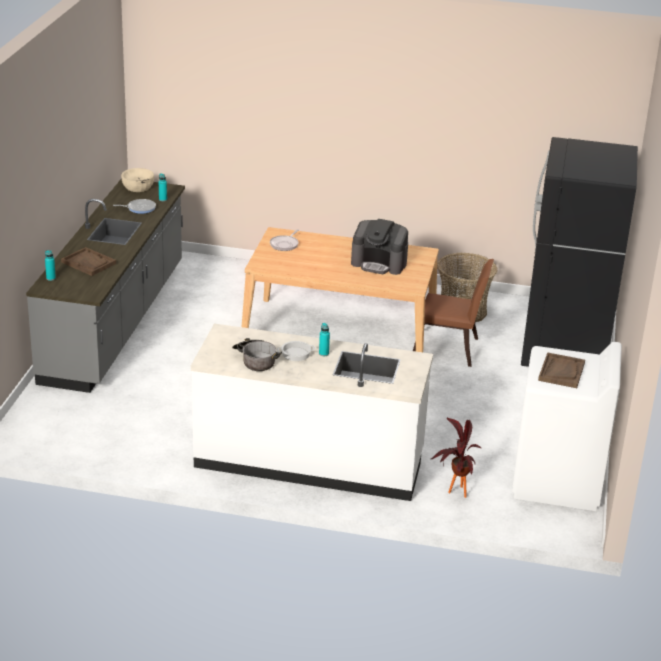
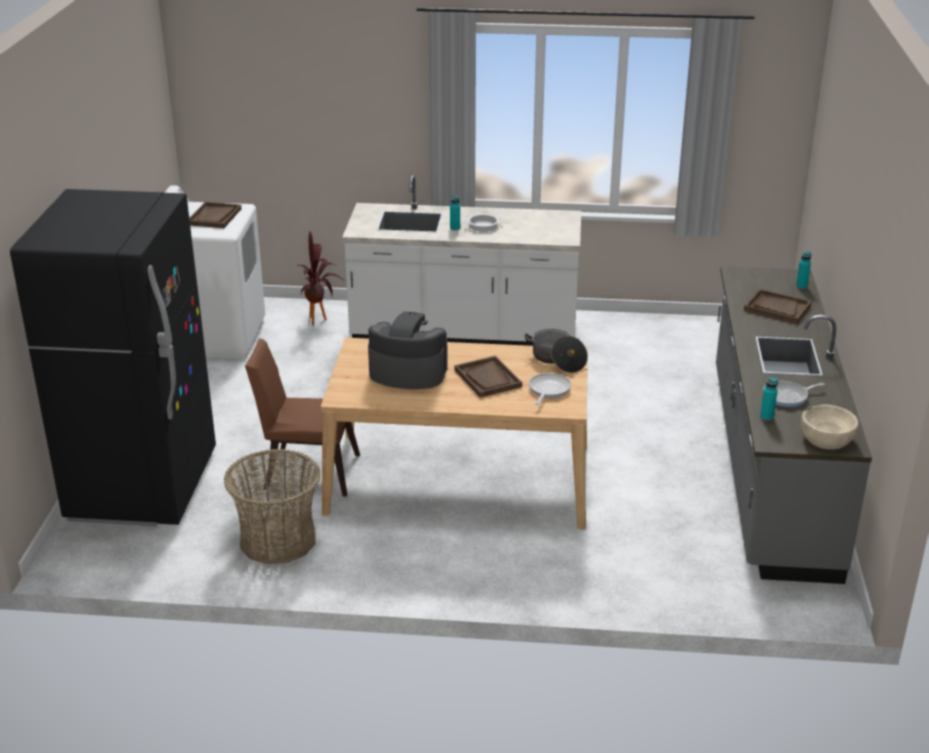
camera: 175 degrees right, 0 degrees up
(255, 360) = (521, 218): cooking pot -> cooking pot (557, 360)
(324, 255) = (488, 378): none -> brown tray

